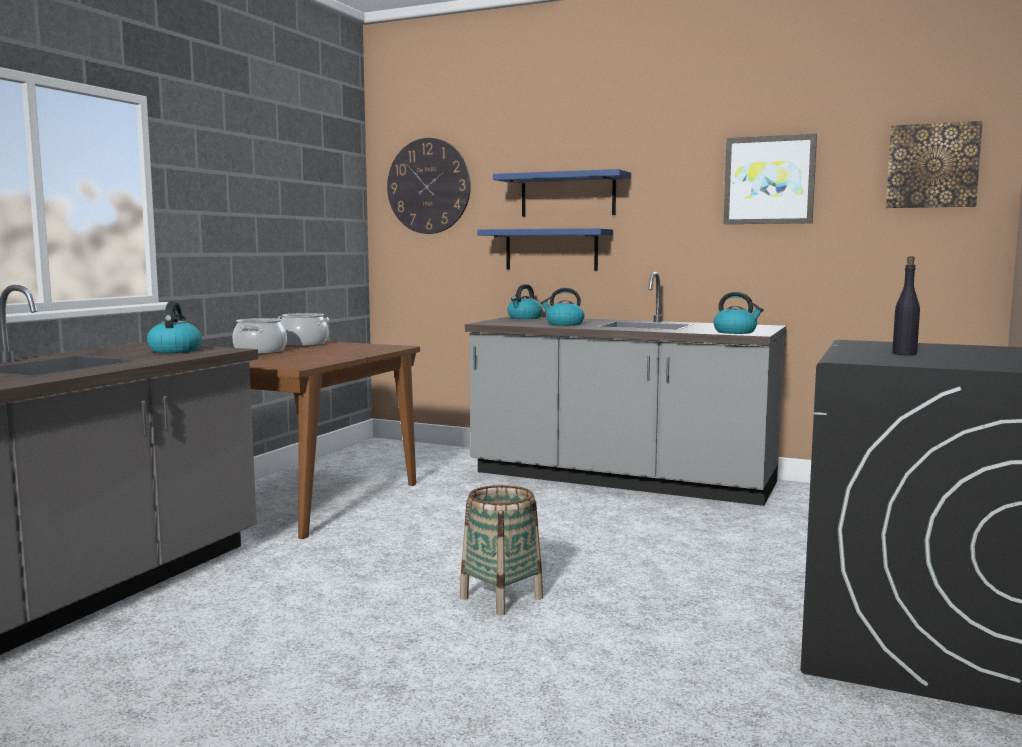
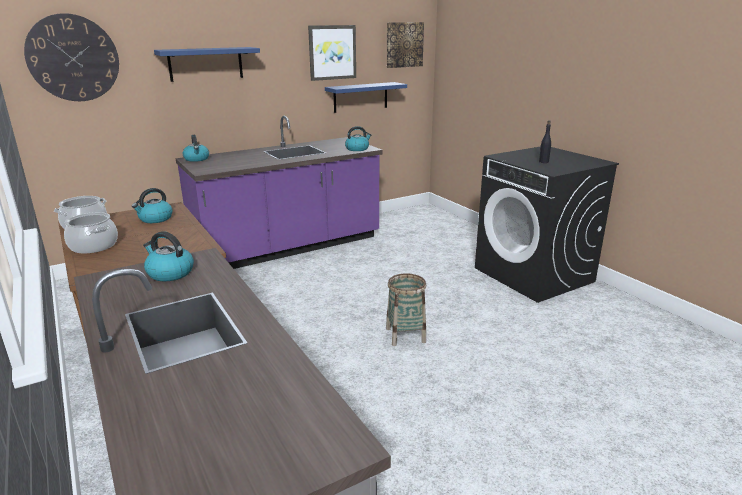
camera: 55 degrees left, 15 degrees up
(551, 249) = (198, 105): blue shelf -> blue shelf (360, 97)
(564, 324) = (252, 161): kettle -> kettle (155, 219)
(621, 479) = (288, 247): grey counter -> purple counter

